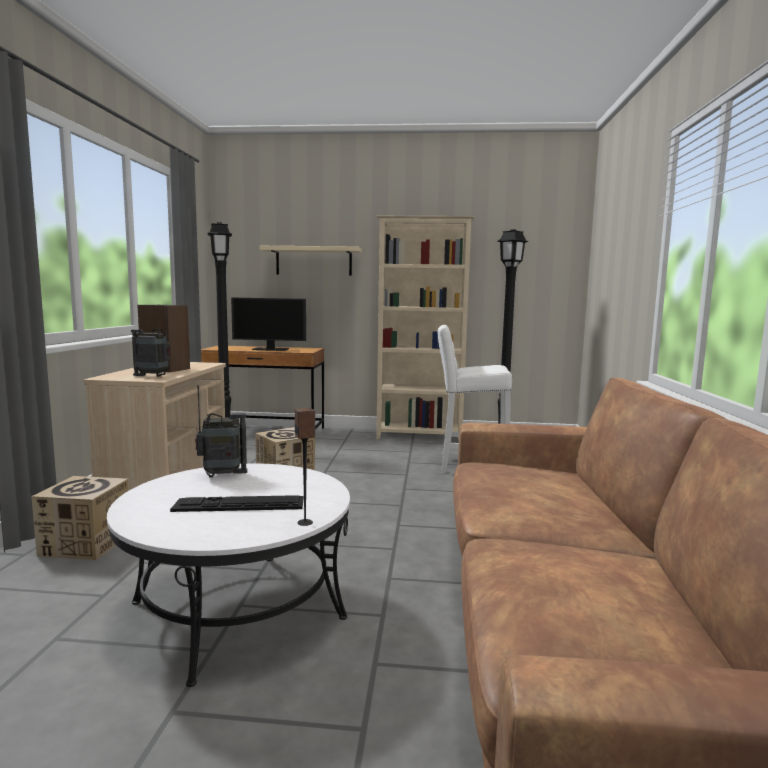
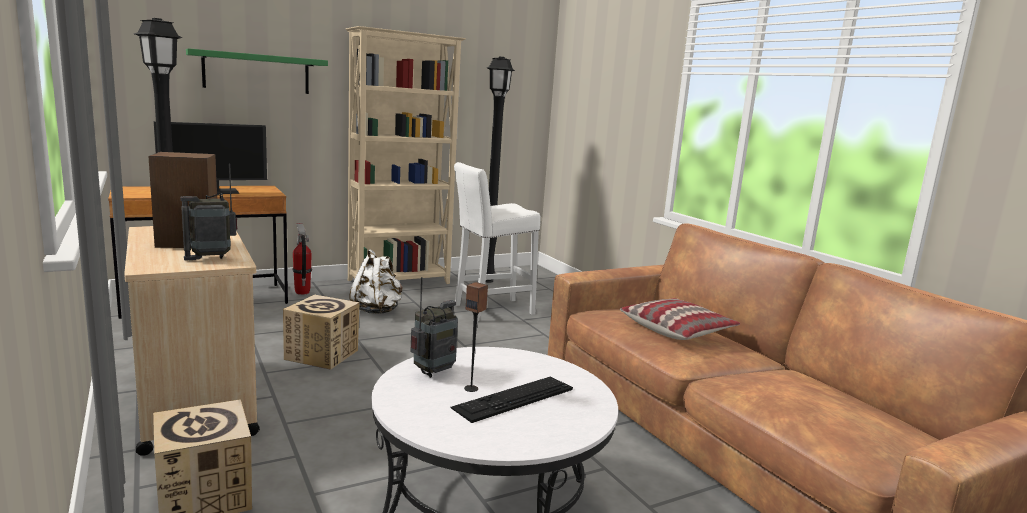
camera: 35 degrees left, 5 degrees up
(305, 522) = (599, 401): speaker -> speaker (471, 388)
(313, 261) = (256, 73): beige shelf -> green shelf
(334, 434) = (302, 292): none -> fire extinguisher
(370, 453) = (377, 311): none -> white backpack
(539, 489) = (677, 330): none -> pillow

